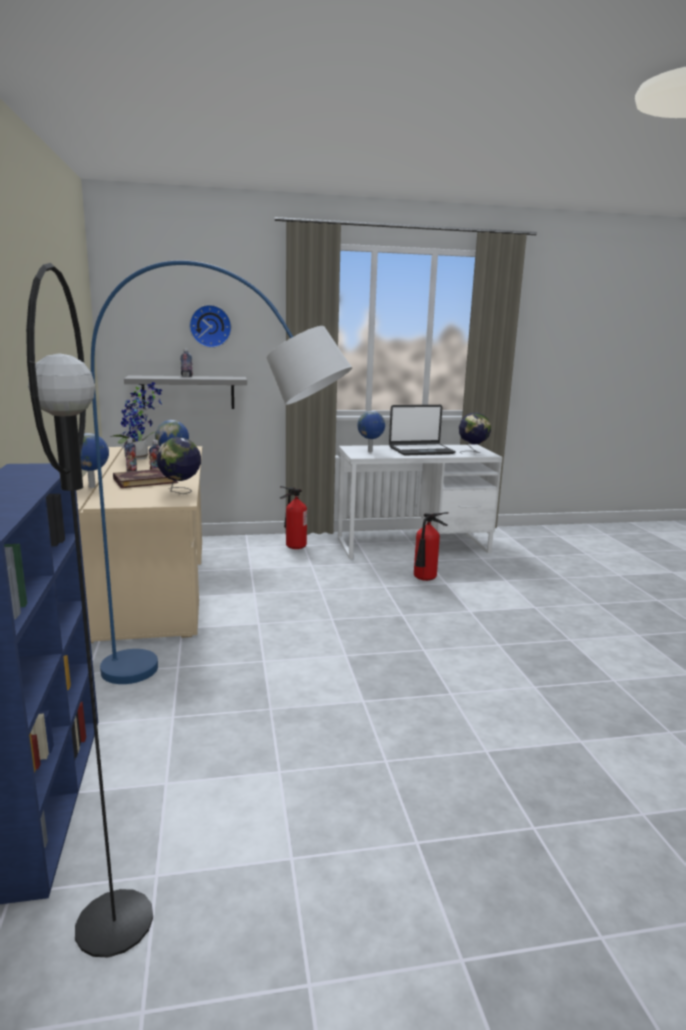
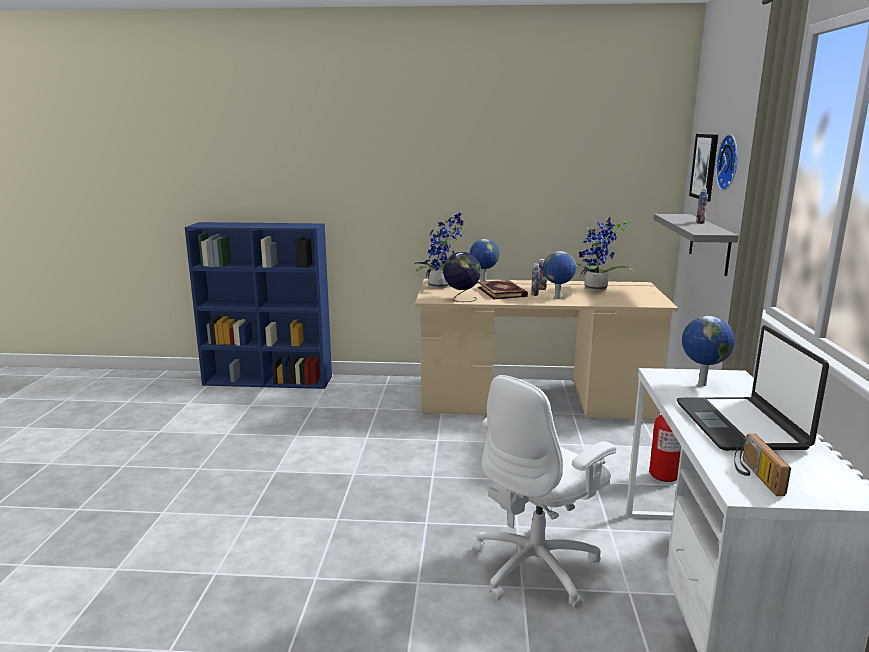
camera: 105 degrees right, 0 degrees up
(115, 500) = (442, 287): none -> potted plant
(115, 923) = (173, 396): black floor lamp -> none
(151, 331) = (705, 166): none -> picture
(223, 688) = (335, 421): blue floor lamp -> none
(424, 580) = (537, 567): fire extinguisher -> white office chair
(472, 452) = (754, 476): globe -> radio

